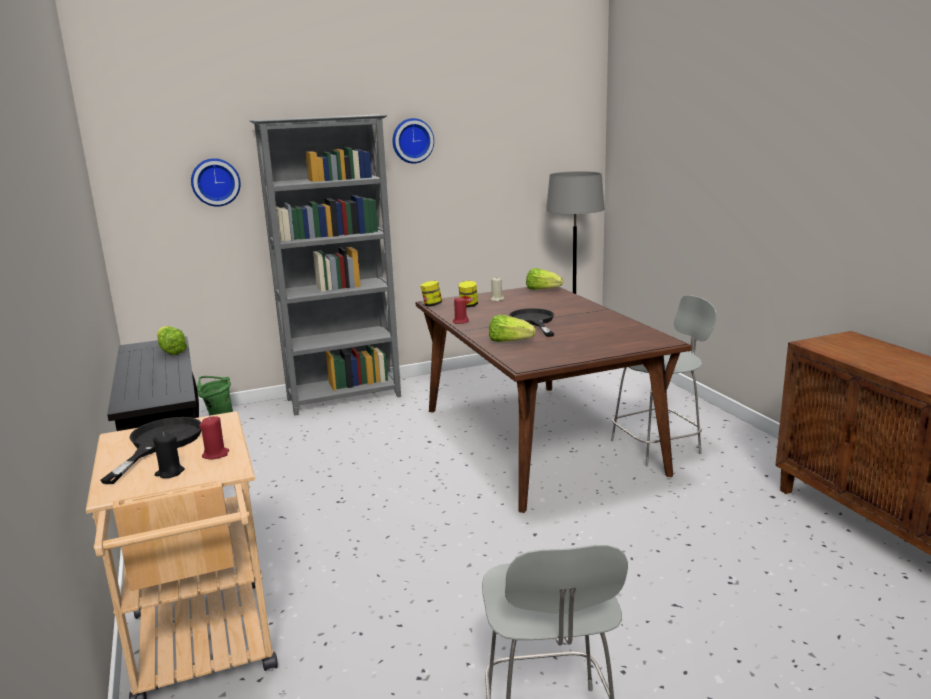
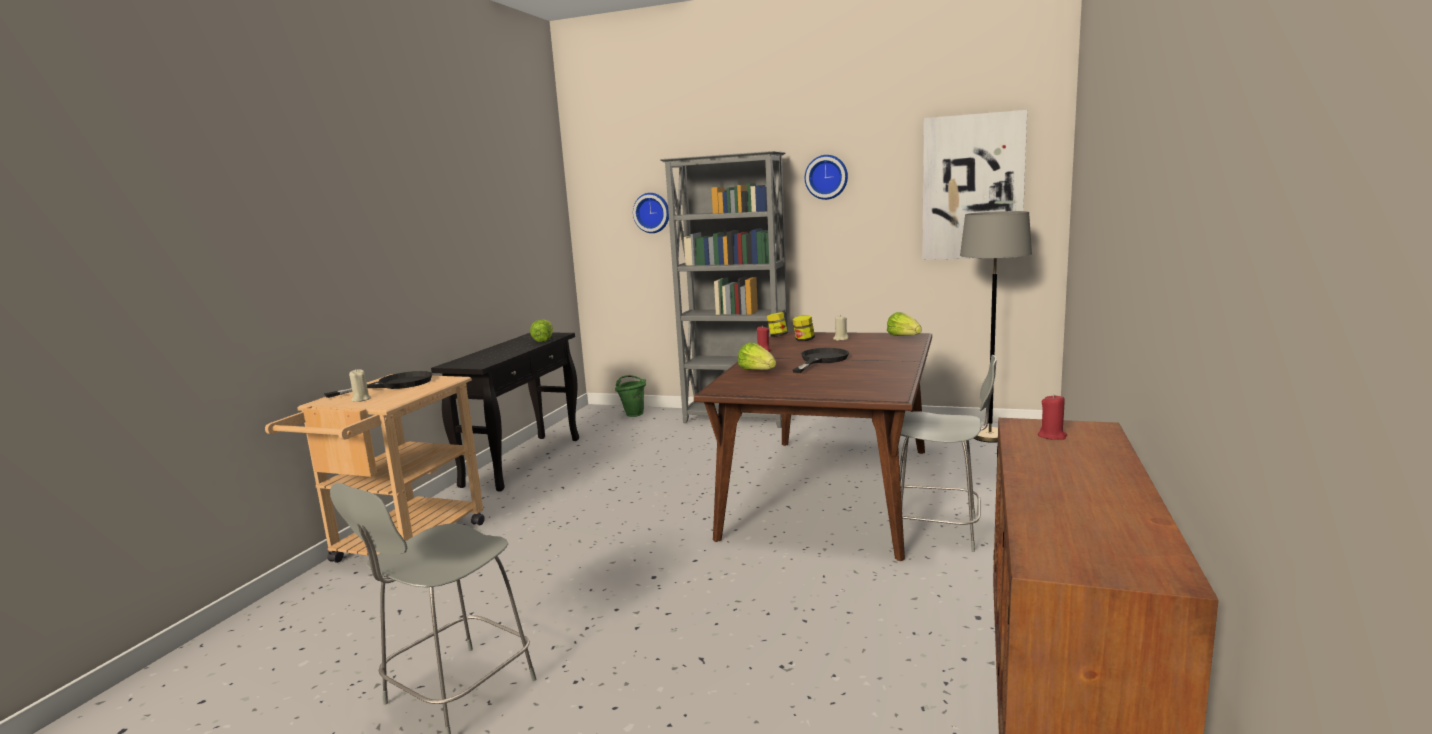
camera: 40 degrees right, 5 degrees down
(169, 472) = (361, 399): black candle -> beige candle
(216, 454) = (399, 396): red candle -> red candle (1052, 436)
(537, 150) = (972, 187): none -> picture

